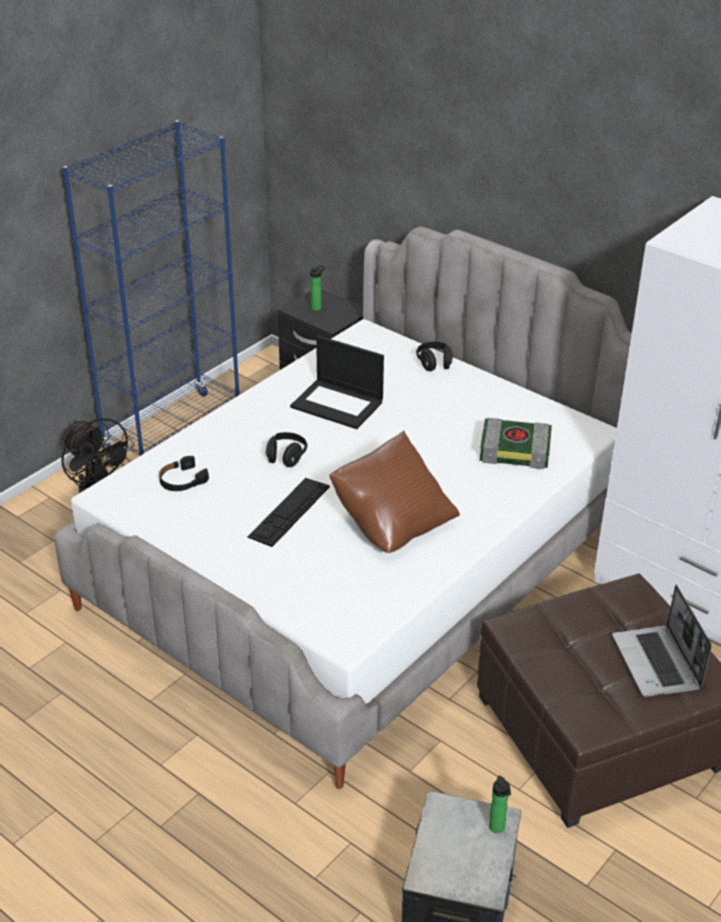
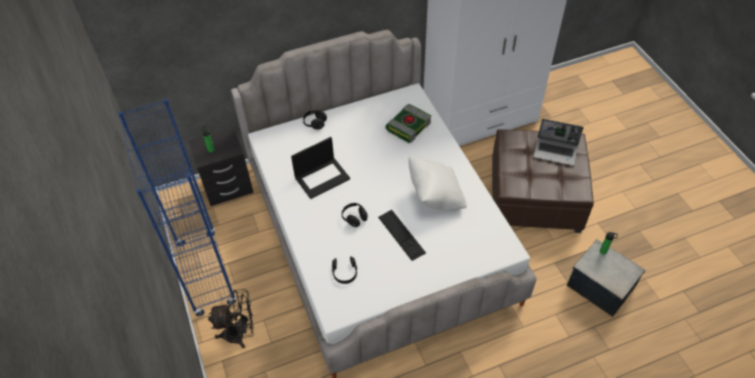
camera: 60 degrees left, 15 degrees up
(392, 523) = (435, 197): brown pillow -> white pillow

